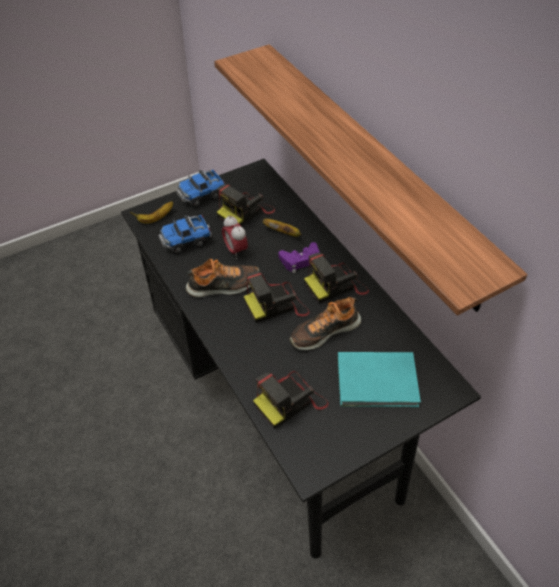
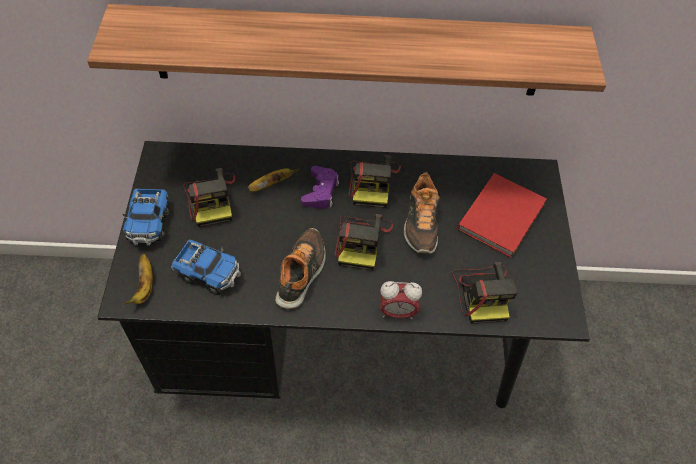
camera: 60 degrees left, 5 degrees up
(186, 241) = (209, 274): toy truck -> toy truck turned 75 degrees counterclockwise
(235, 250) = (261, 237): alarm clock -> alarm clock (397, 312)
(379, 382) = (503, 216): turquoise book -> red book

